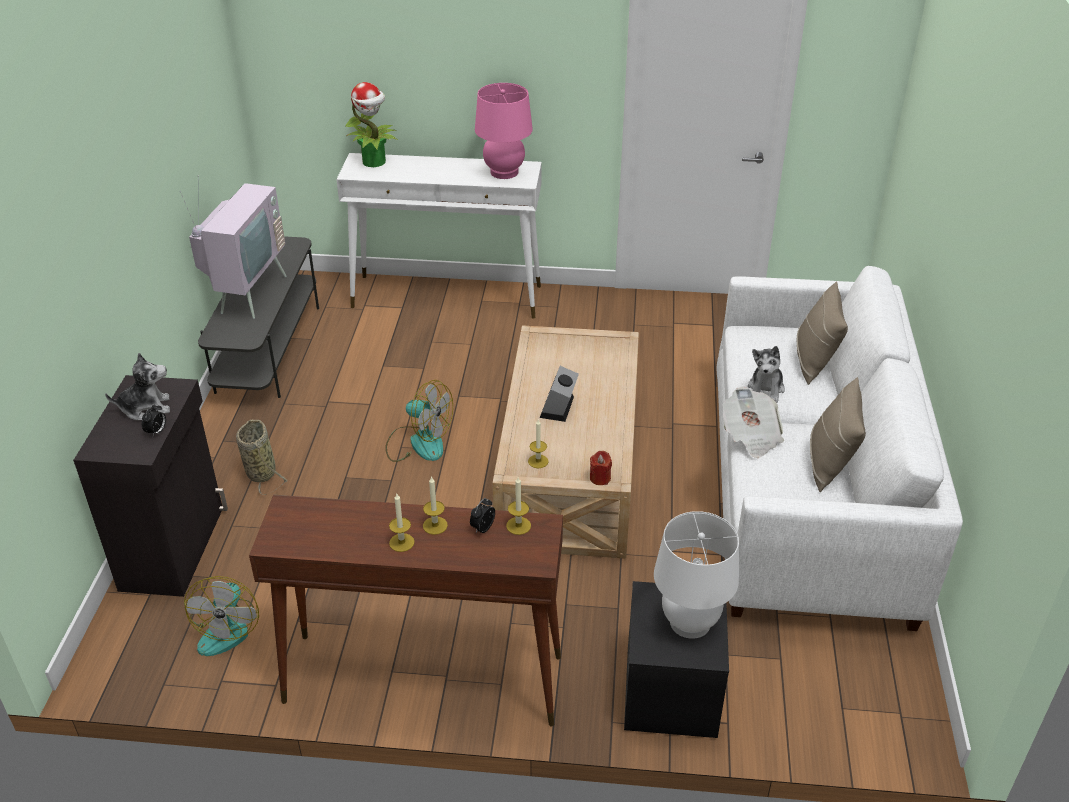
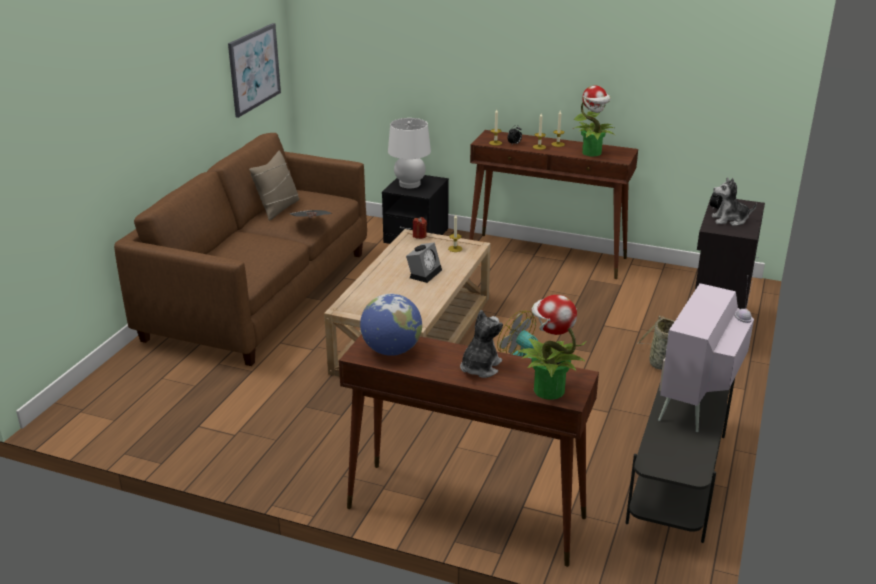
camera: 165 degrees left, 10 degrees down
(227, 628) = (665, 287): fan -> none
(336, 522) = (592, 153): none -> potted plant
(448, 296) = (464, 512): white console table -> brown console table
(504, 172) = (391, 351): pink table lamp -> globe
(766, 389) = (273, 244): plush toy -> plush toy (480, 367)
(808, 497) = (259, 294): white sofa -> brown sofa
(814, 361) = (219, 253): beige pillow -> none
(1014, 429) = (254, 69): none -> picture

